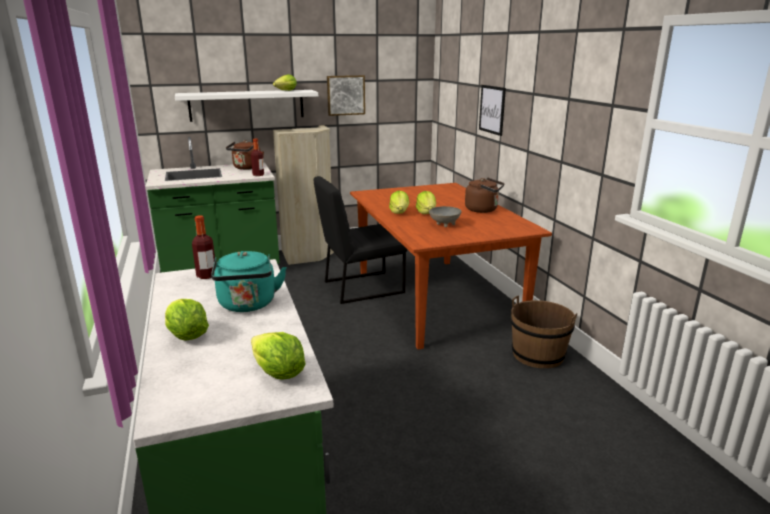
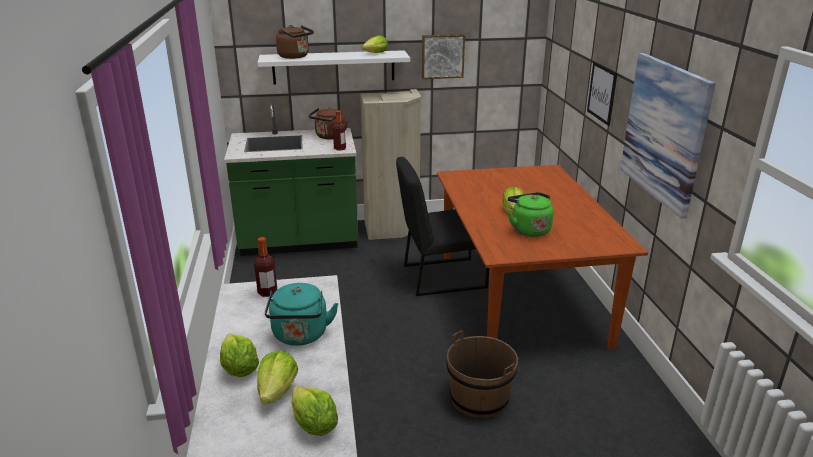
camera: 10 degrees right, 5 degrees up
(399, 212) = (483, 208): lettuce -> lettuce (278, 391)
(444, 224) = (529, 229): grey bowl -> green kettle
(483, 210) = (579, 210): brown kettle -> brown kettle (295, 57)
(538, 355) = (618, 383): brown bucket -> brown bucket (479, 398)
(556, 125) = (664, 131): none -> picture

